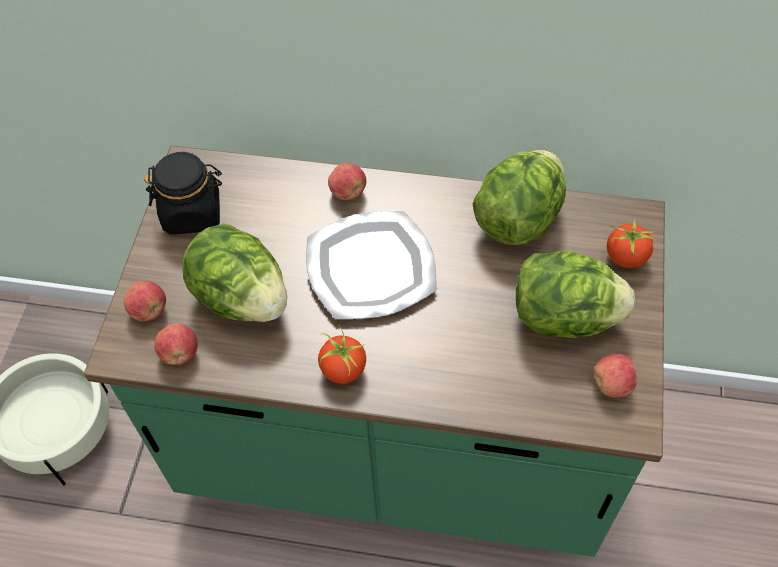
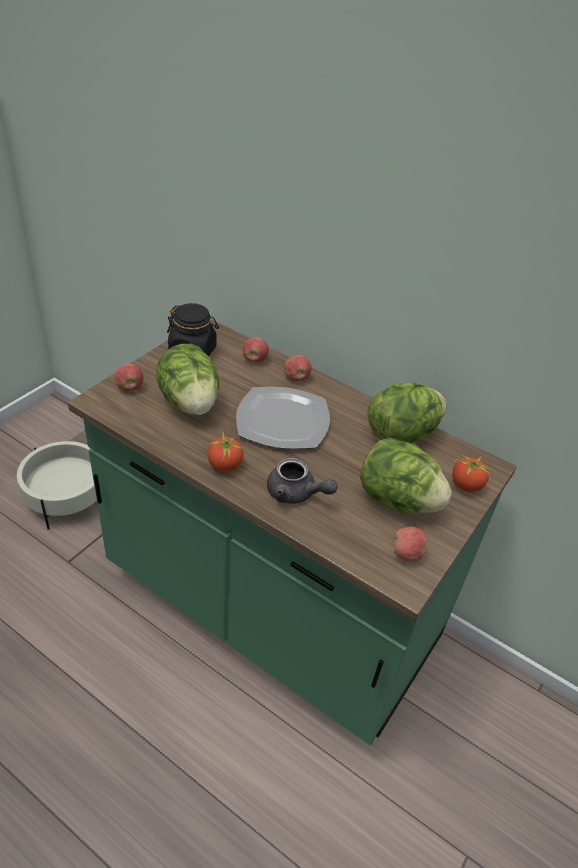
camera: 20 degrees right, 15 degrees down
(180, 353) = (130, 415): apple -> apple (255, 359)
(449, 367) = (296, 494): none -> grey teapot

